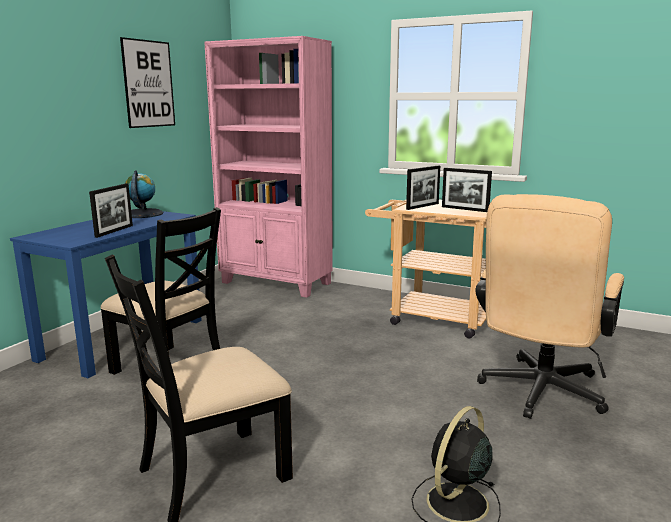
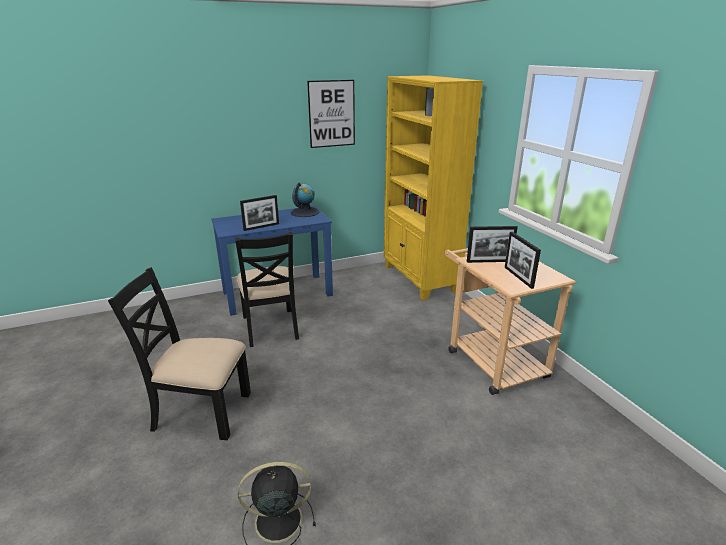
camera: 40 degrees right, 10 degrees up
(276, 283) = (419, 279): pink bookcase -> yellow bookcase
(539, 394) = (466, 478): beige office chair -> none

